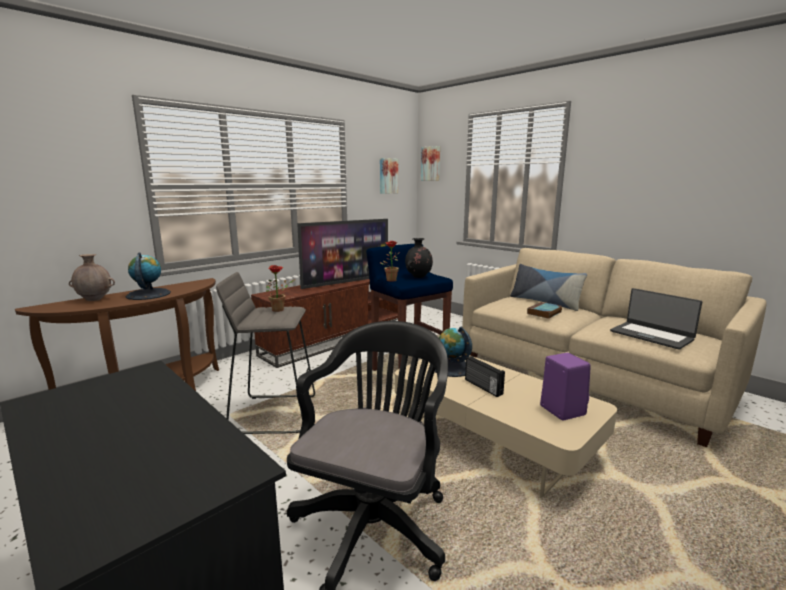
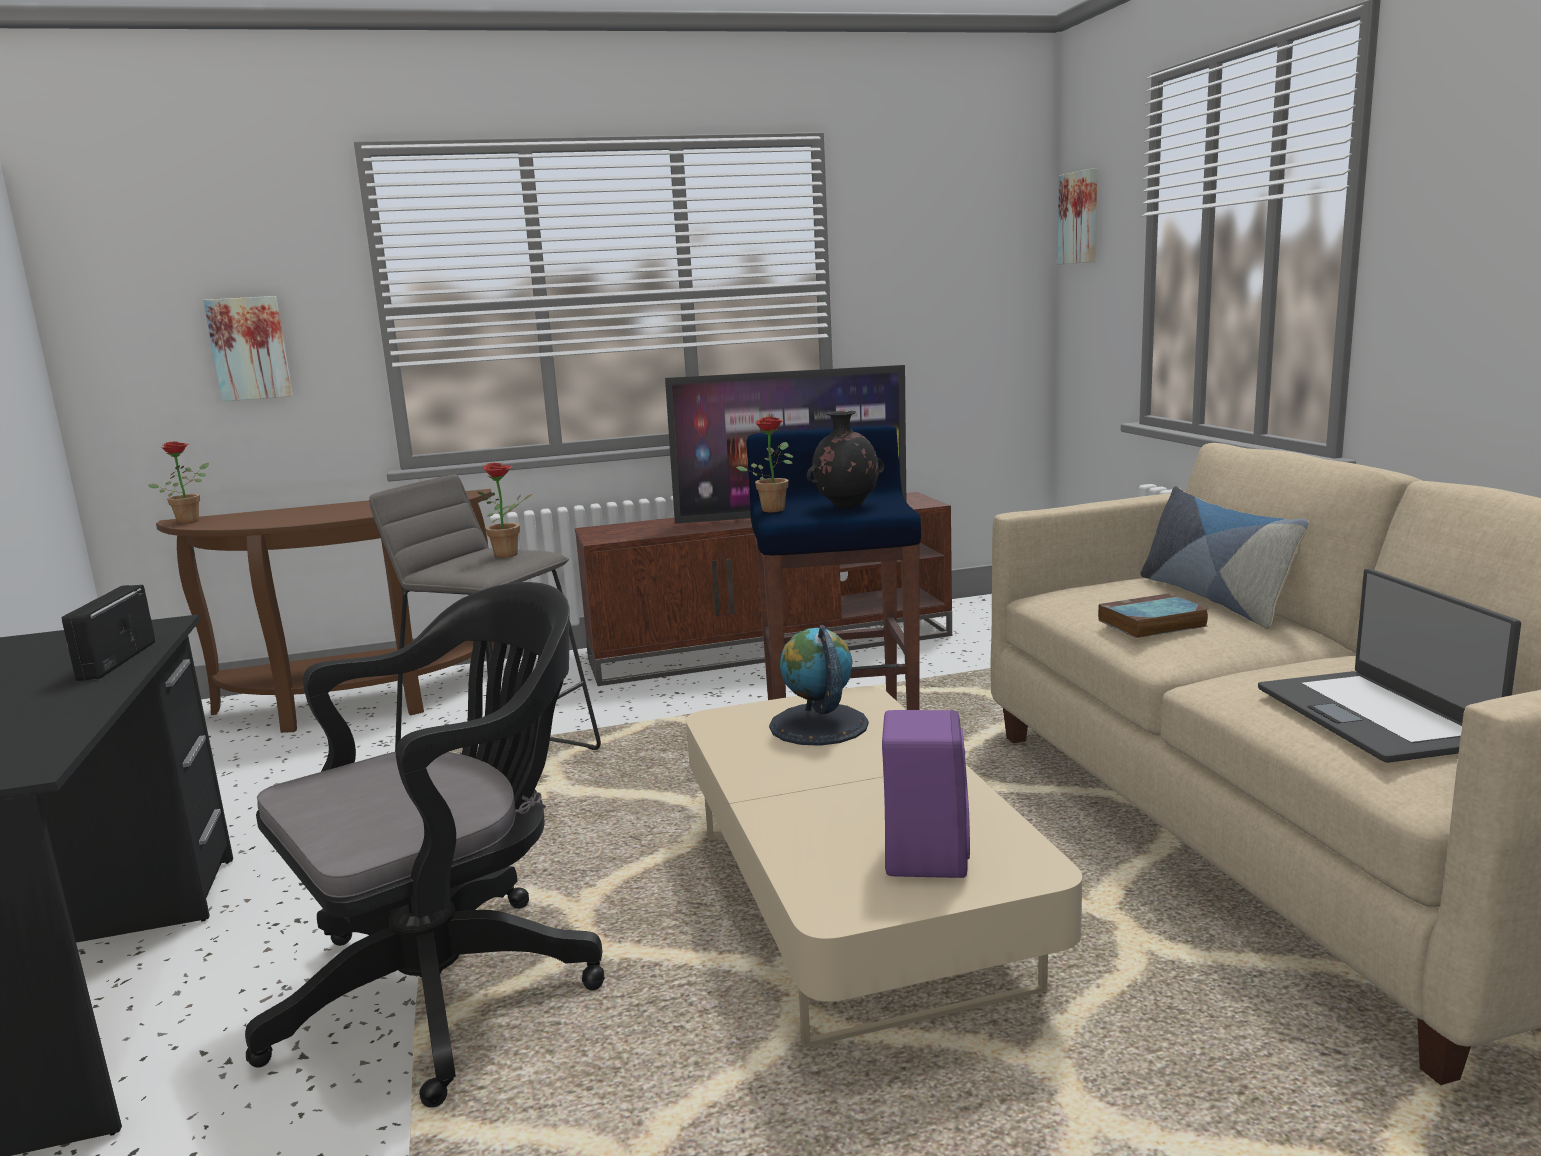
camera: 30 degrees right, 0 degrees up
(43, 307) = (191, 520): none -> potted plant
(95, 299) = (267, 514): brown vase -> none
(148, 294) = (346, 511): globe -> none
(388, 176) = (957, 257): picture -> picture (250, 348)
(482, 387) = (822, 774): radio -> radio (115, 660)

